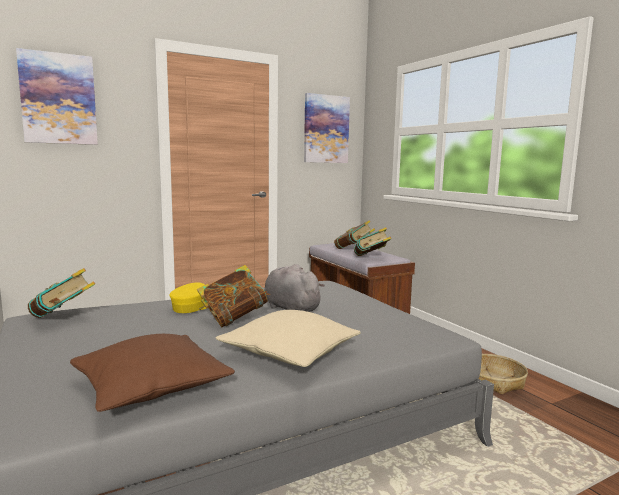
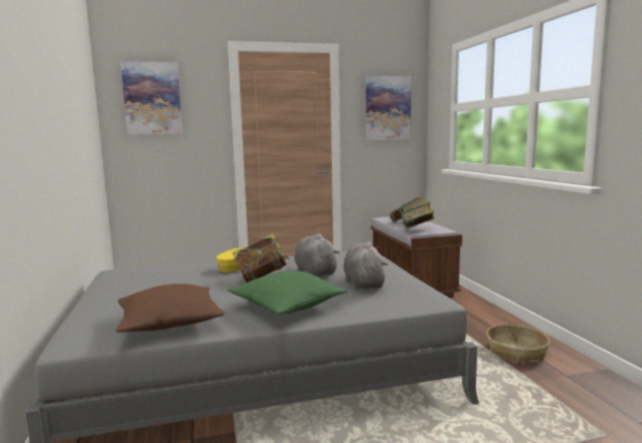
camera: 15 degrees right, 0 degrees up
(63, 318) = (136, 272): book -> none
(290, 353) = (287, 306): beige pillow -> green pillow
(354, 320) = (363, 283): none -> grey plush toy

